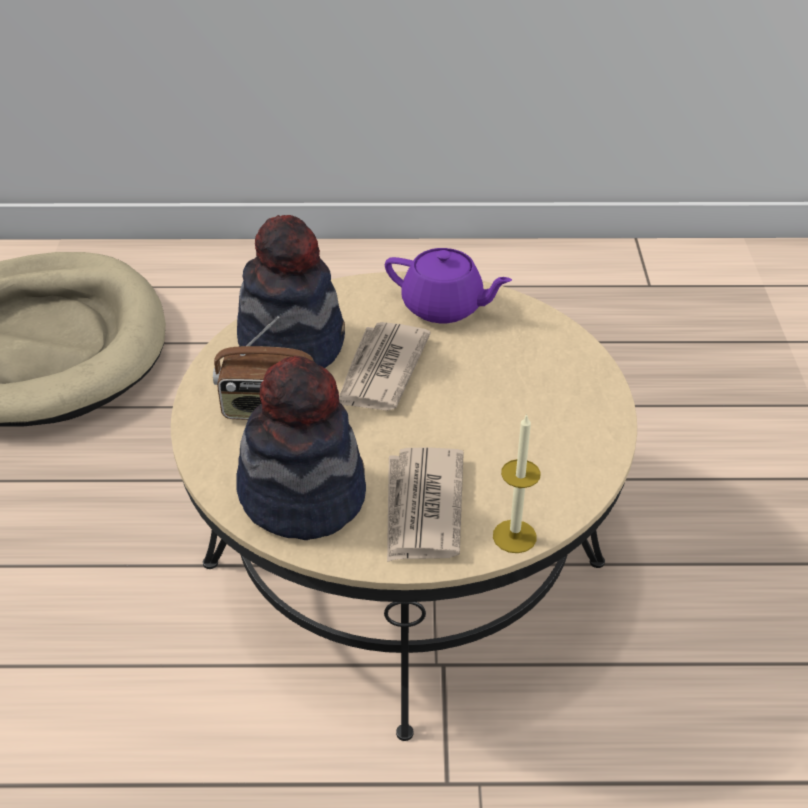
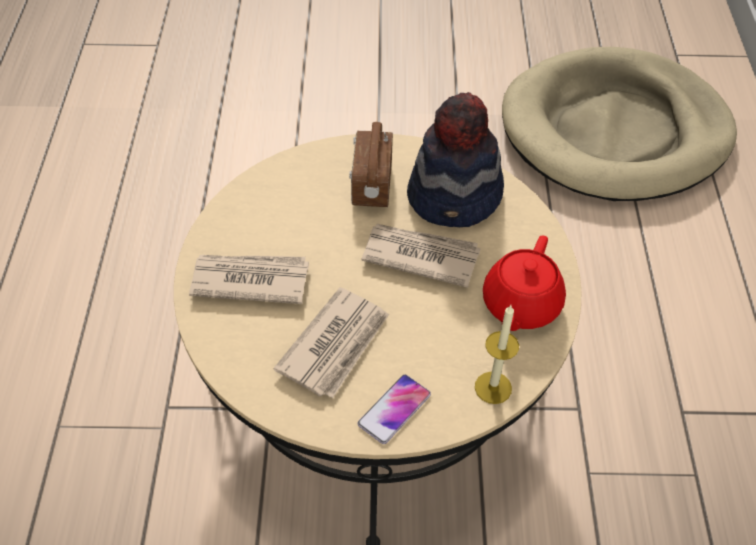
camera: 90 degrees right, 10 degrees up
(302, 495) = (272, 209): hat -> none
(444, 307) = (520, 305): purple teapot -> red teapot
(509, 431) = (336, 345): none -> newspaper
(514, 536) = (210, 338): candle -> candle (493, 387)
(581, 389) = (394, 409): none -> phone

